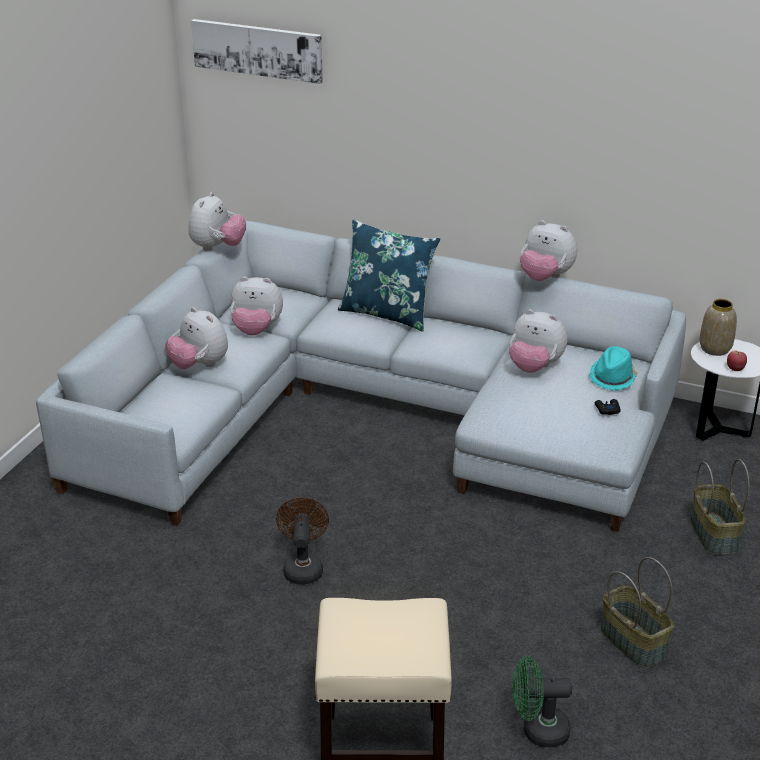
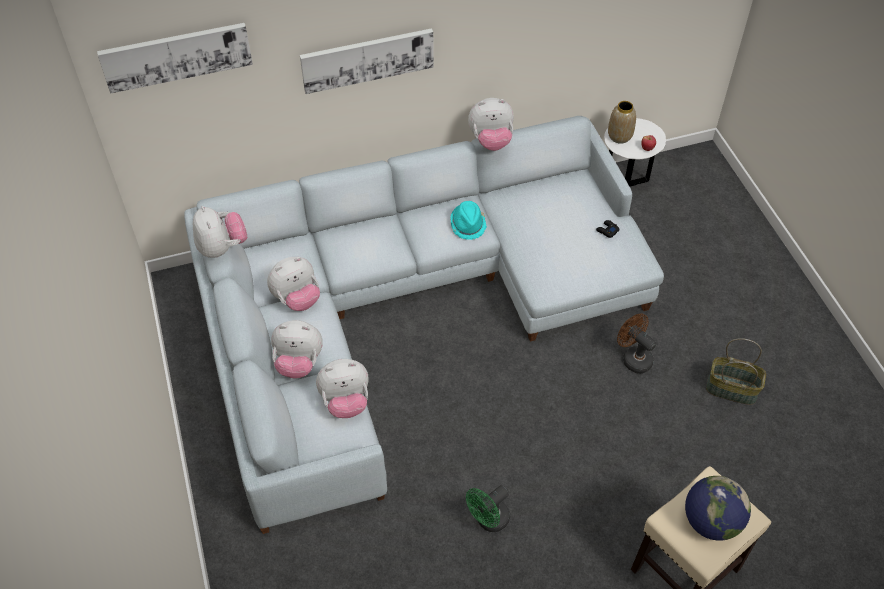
camera: 40 degrees left, 20 degrees up
(303, 567) = (501, 471): brown fan -> brown fan (633, 358)
(382, 637) = (711, 521): none -> globe
(387, 313) = (376, 224): blue pillow -> none
(435, 125) = (367, 59): none -> picture
(534, 367) = (527, 218): plush toy -> plush toy (345, 402)
(538, 730) = (745, 490): green fan -> green fan (488, 521)
(613, 377) = (583, 199): turquoise hat -> turquoise hat (468, 225)
(715, 534) = (698, 275): basket -> none

